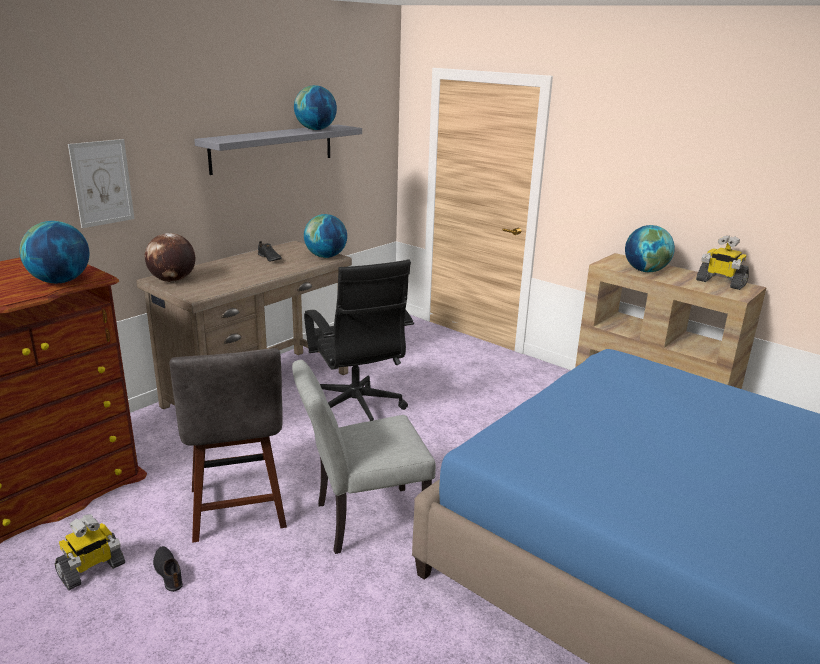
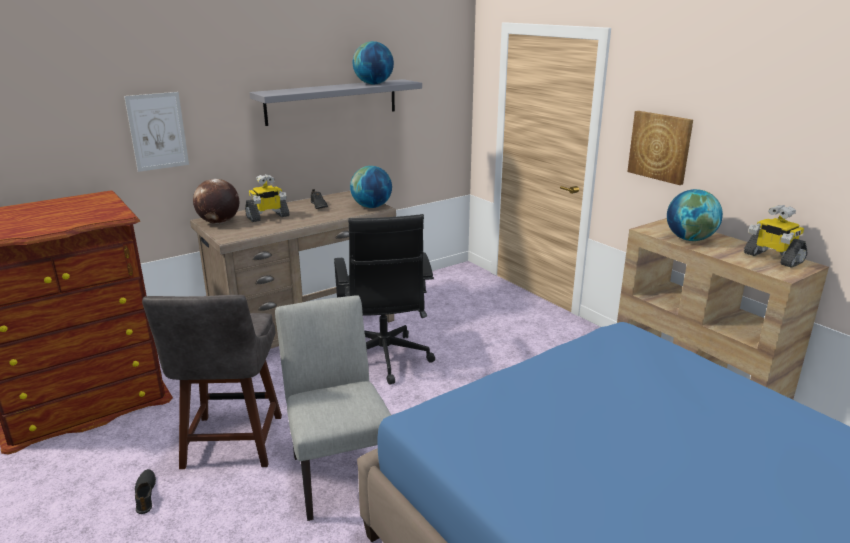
camera: 15 degrees right, 0 degrees up
(60, 281) = (87, 219): globe -> none
(91, 570) = (85, 482): toy robot -> toy robot (267, 217)
(362, 521) = (339, 471): grey chair -> grey chair turned 75 degrees clockwise
(605, 187) = (660, 146): none -> picture

